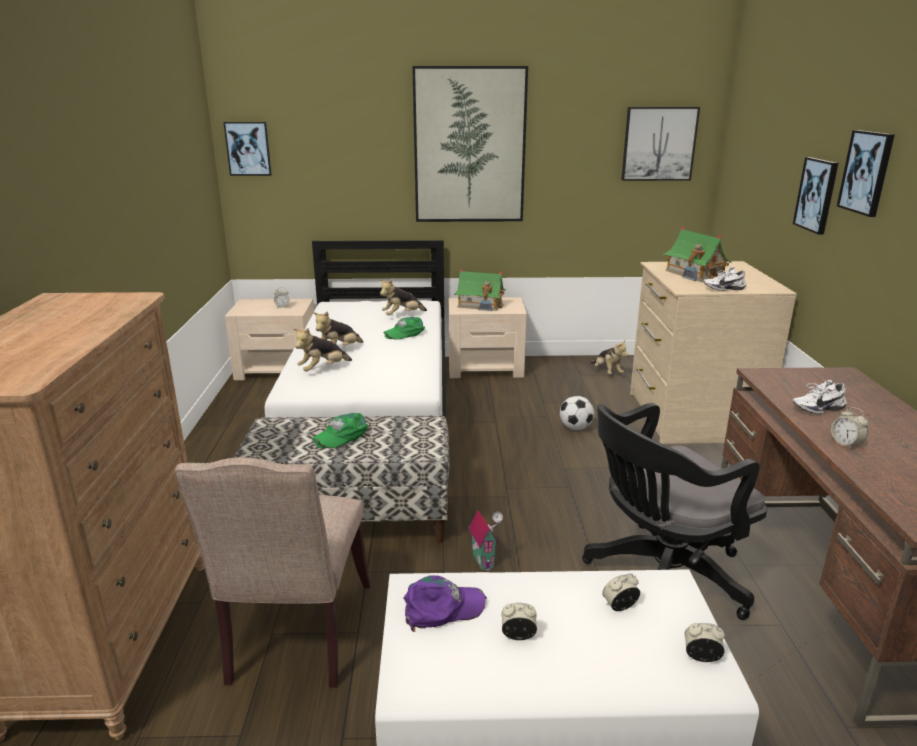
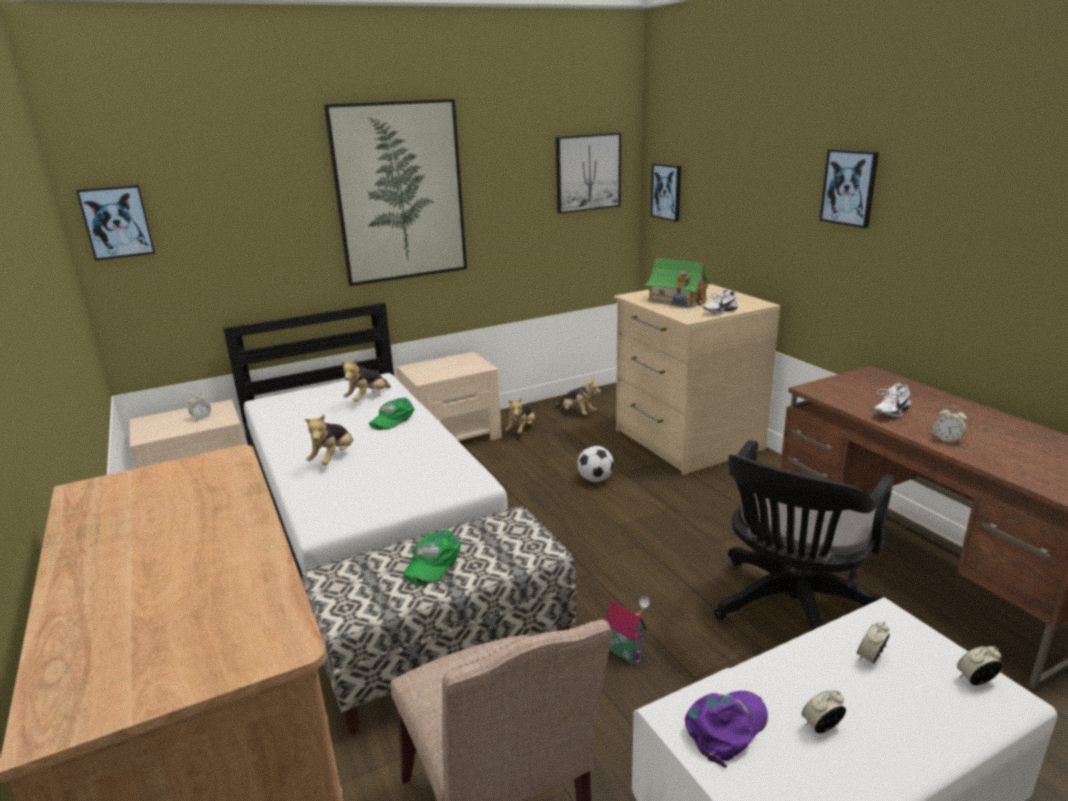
camera: 25 degrees left, 0 degrees up
(323, 369) = (337, 486): plush toy -> plush toy (522, 430)
(480, 305) = (440, 368): toy house -> none
(817, 195) = (787, 211): picture -> picture (667, 192)

